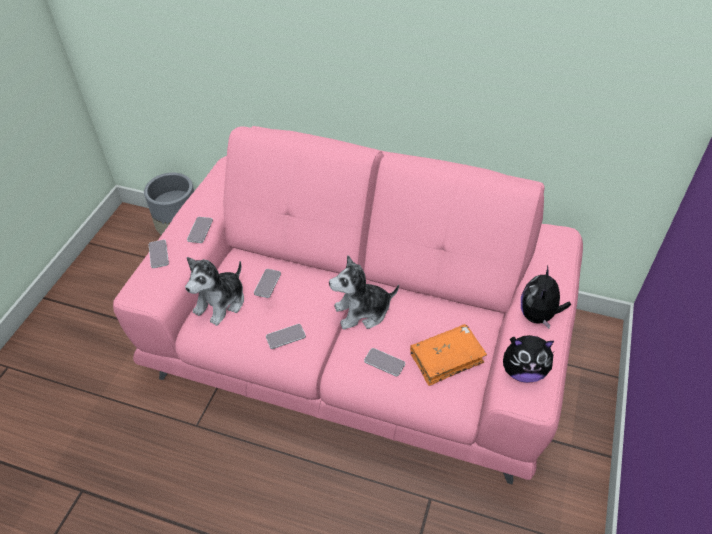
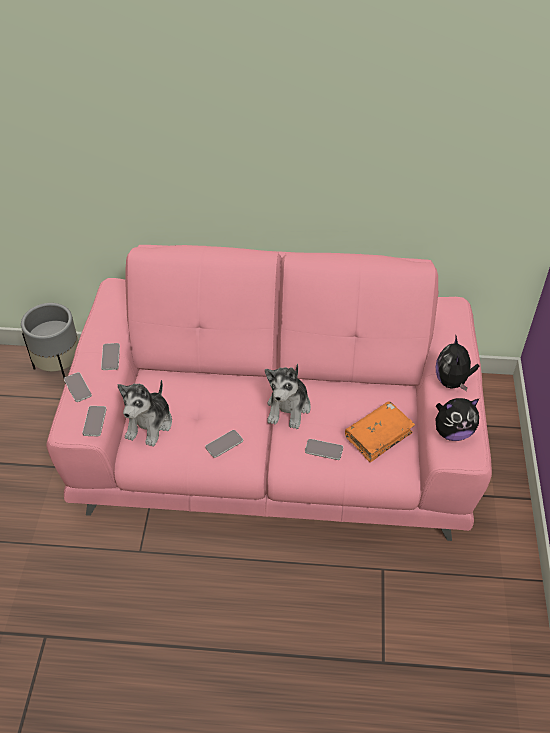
camera: 15 degrees left, 0 degrees up
(267, 283) = (189, 398): phone -> phone (94, 421)
(362, 312) = (288, 408): plush toy -> plush toy turned 45 degrees counterclockwise

